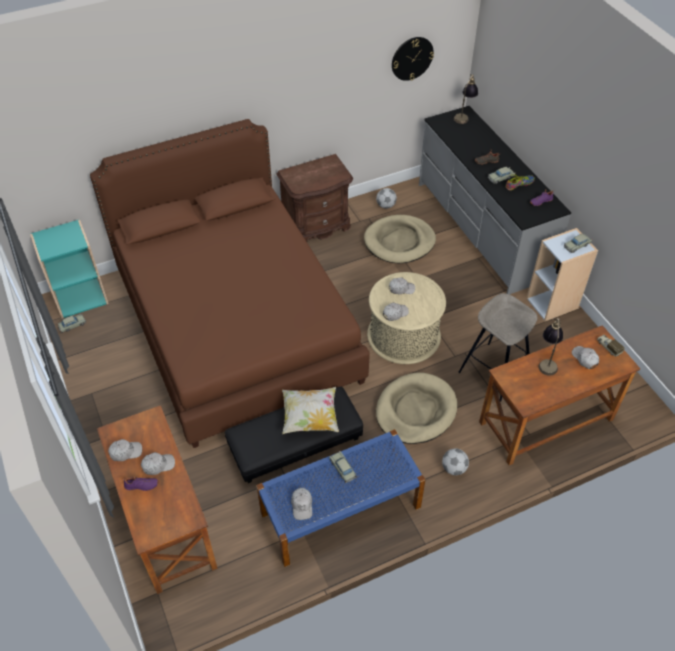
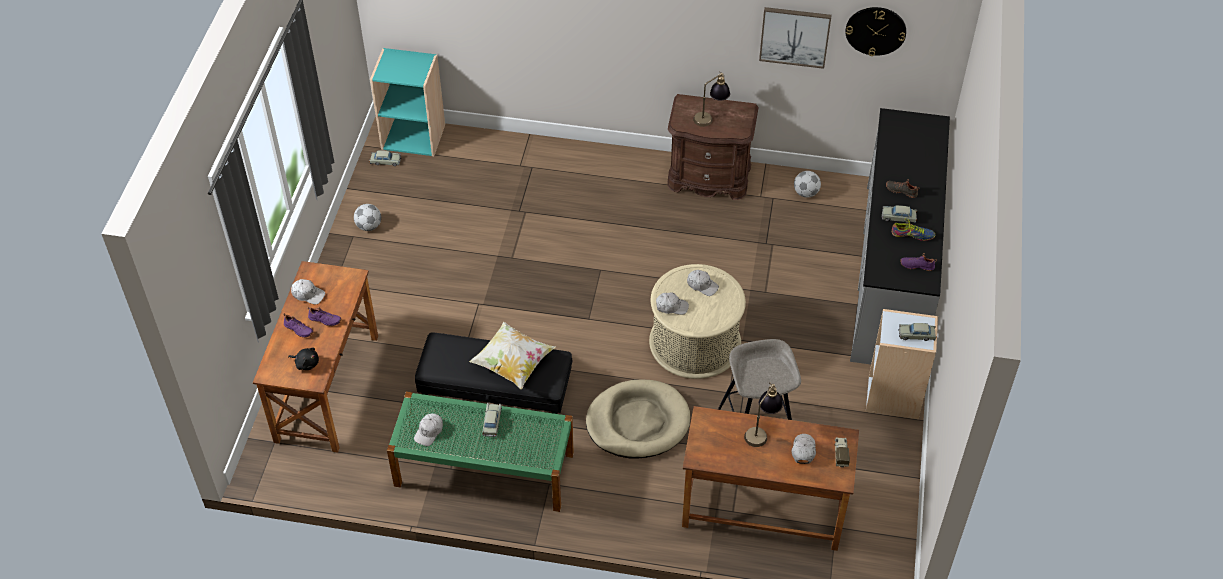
camera: 35 degrees right, 0 degrees up
(158, 465) = (325, 320): white cap -> purple shoe
(172, 509) = (306, 363): none -> black plush toy
(236, 325) = (535, 241): brown bed -> none
(341, 510) = (484, 470): blue bench -> green bench
(356, 86) = (794, 36): none -> picture
(399, 242) = (783, 241): beige dog bed -> none
(454, 468) = (625, 497): football -> football (369, 226)
(464, 115) = (930, 126): table lamp -> table lamp (710, 117)

